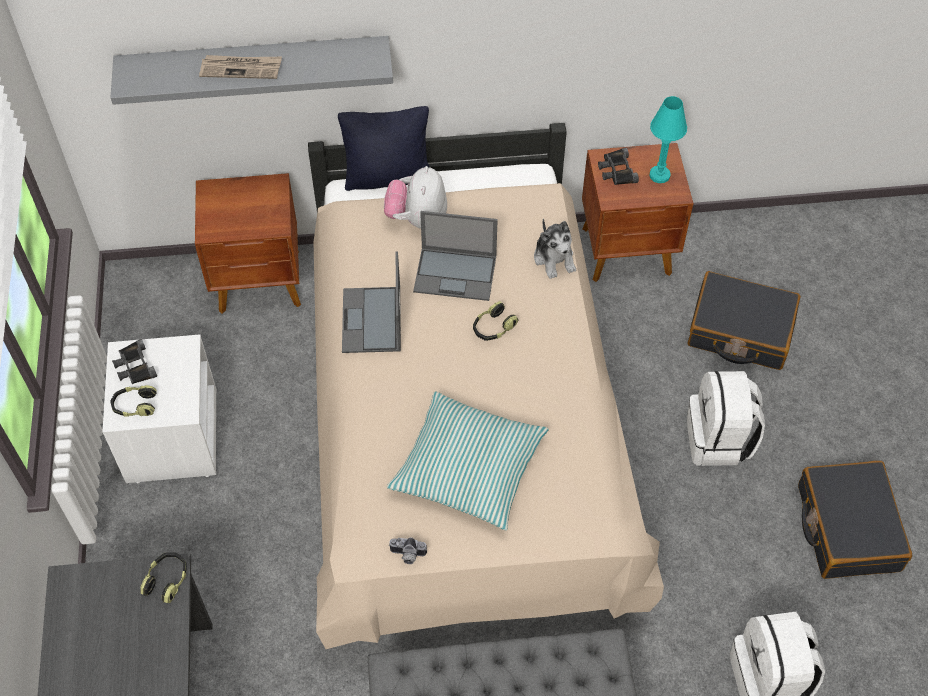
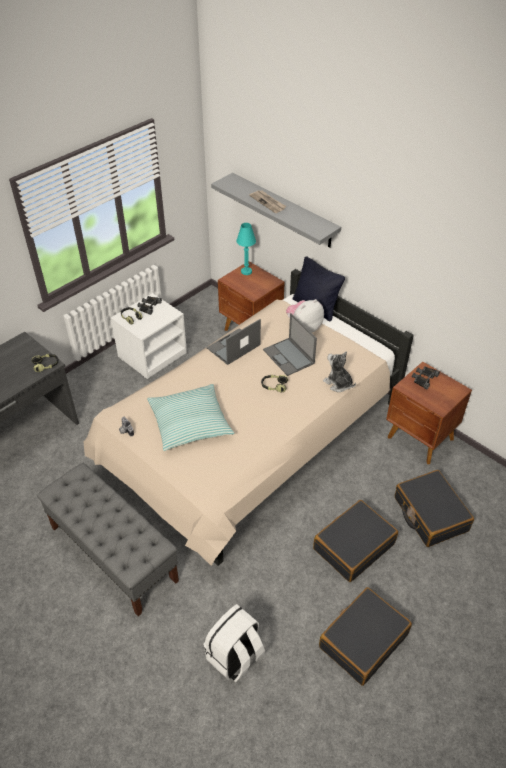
camera: 50 degrees right, 10 degrees down
(554, 258) = (338, 383): plush toy -> plush toy turned 105 degrees clockwise
(659, 175) = (442, 395): turquoise table lamp -> turquoise table lamp (246, 271)
(718, 440) = (353, 546): white backpack -> black suitcase

